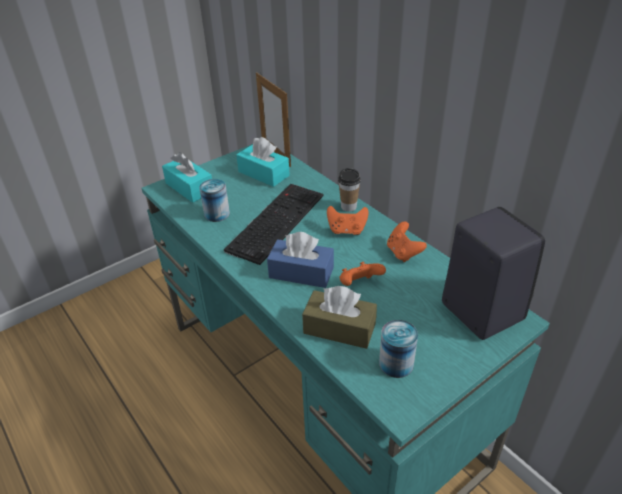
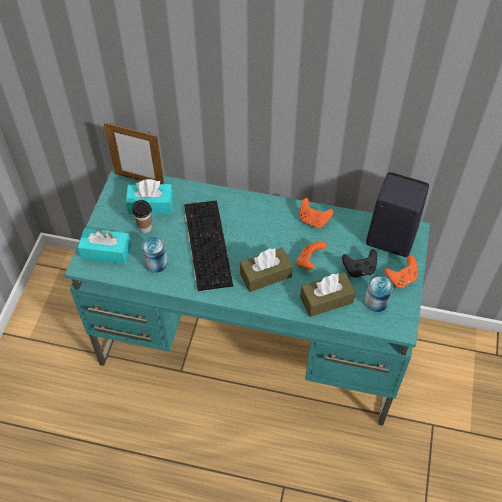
camera: 40 degrees left, 15 degrees up
(301, 273) = (265, 275): blue tissue box -> brown tissue box
(347, 230) = (262, 223): orange game controller -> orange game controller (401, 279)
(348, 207) = (244, 201): cup -> cup (145, 227)
(408, 321) = (359, 270): none -> black game controller

